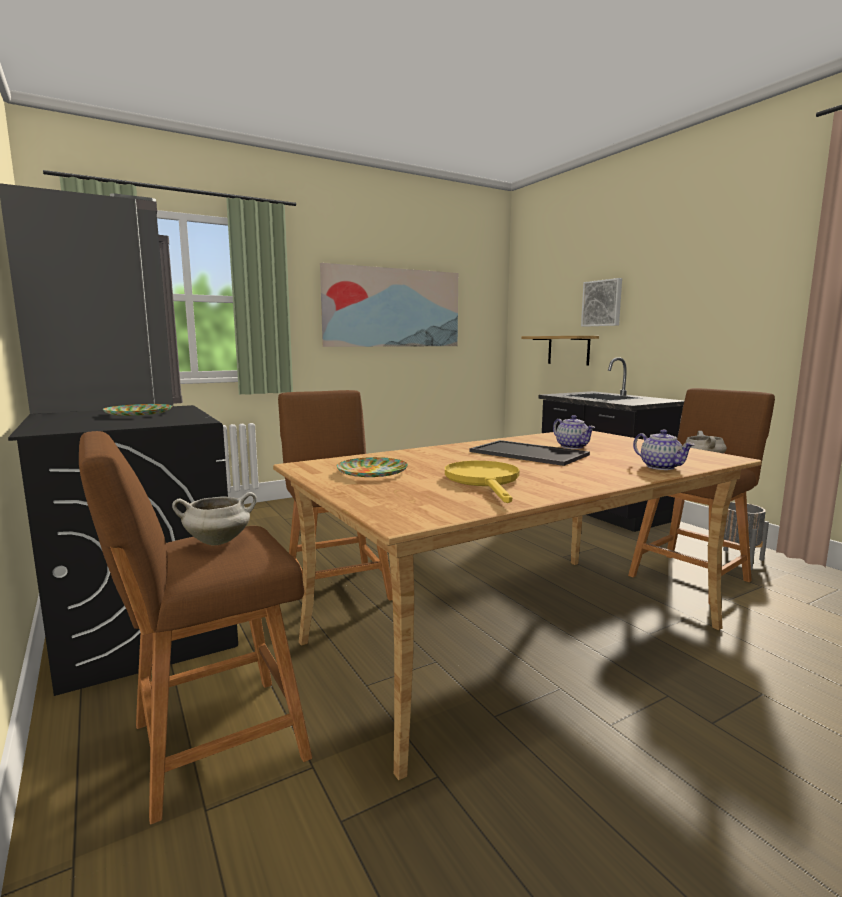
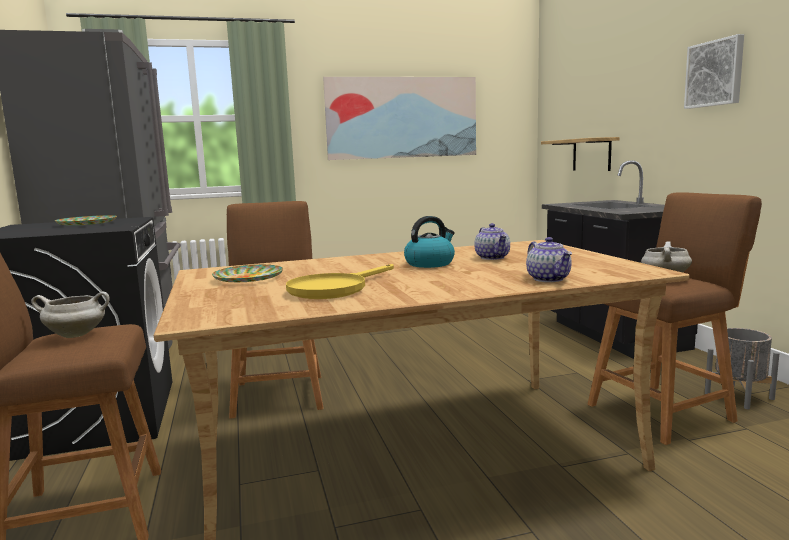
camera: 15 degrees right, 0 degrees up
(484, 481) = (334, 288): yellow frying pan -> yellow frying pan turned 150 degrees counterclockwise
(526, 453) = (430, 263): tray -> kettle
(602, 303) = (622, 99): picture -> picture (715, 73)

